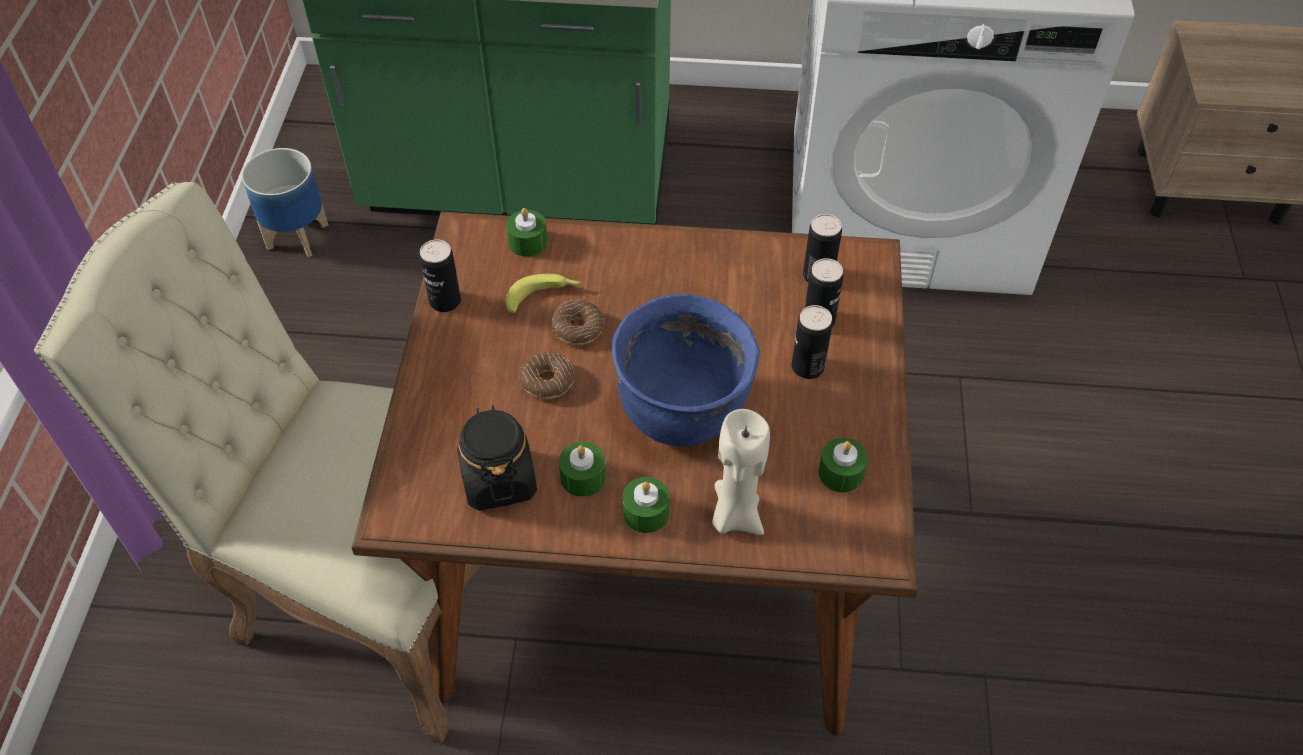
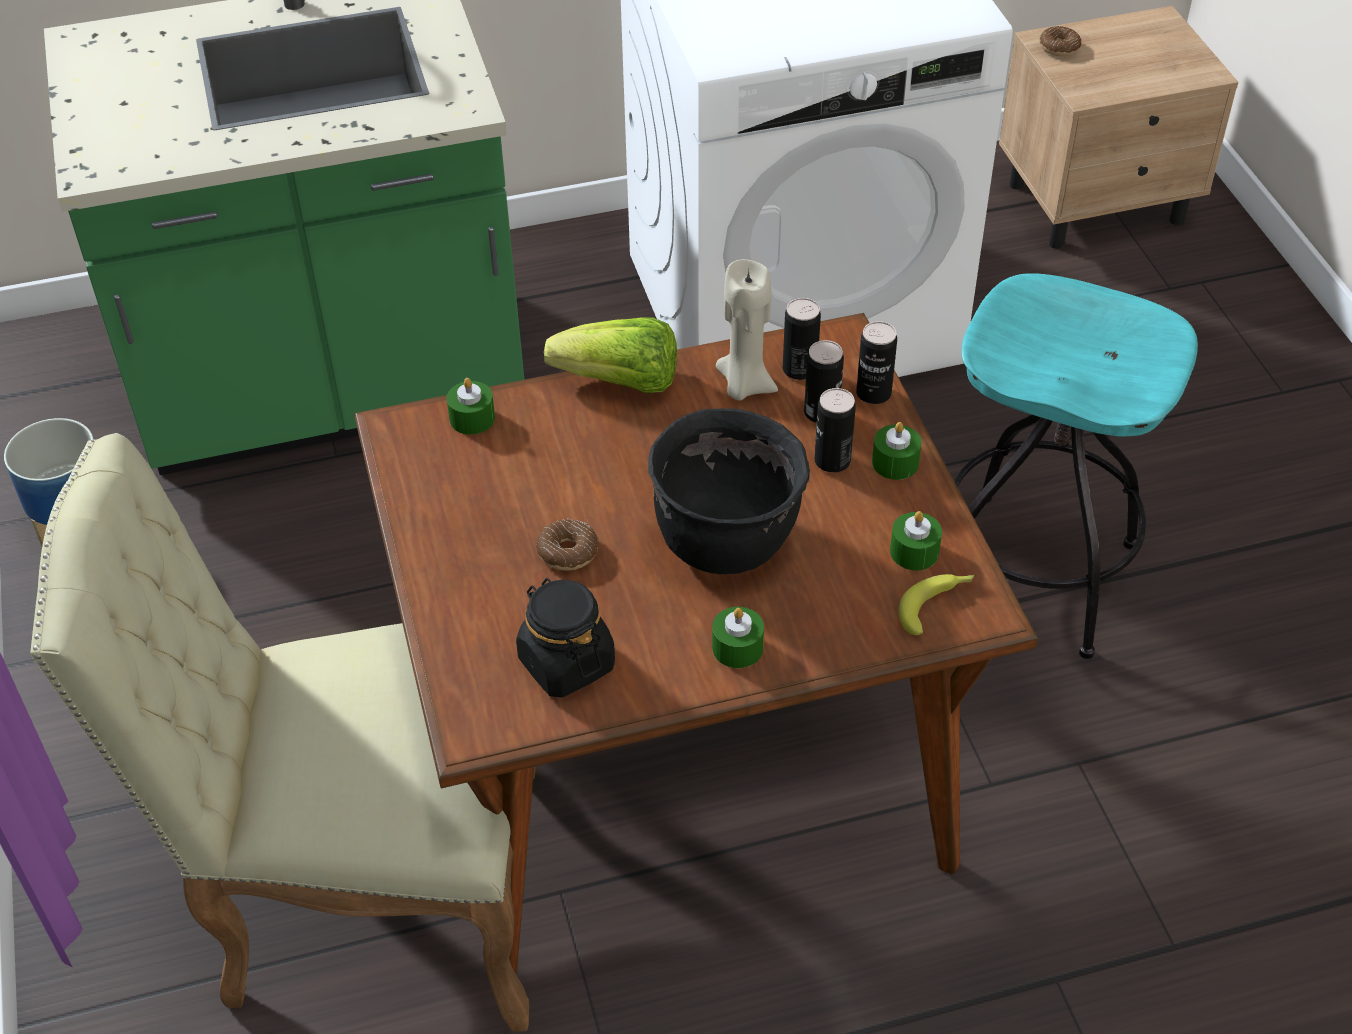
camera: 20 degrees left, 5 degrees down
(445, 301) = (411, 503): can -> can (873, 393)
(543, 296) = (519, 469): banana -> banana (936, 605)
(577, 328) = (573, 490): donut -> donut (1059, 47)
(583, 477) = (654, 634): green candle -> green candle (895, 462)
(661, 245) = (620, 382): none -> lettuce
(683, 412) = (726, 541): blue cooking pot -> black cooking pot
(735, 515) = (828, 622): beige candle -> beige candle (744, 385)
(1016, 495) = (1034, 573): none -> turquoise stool

